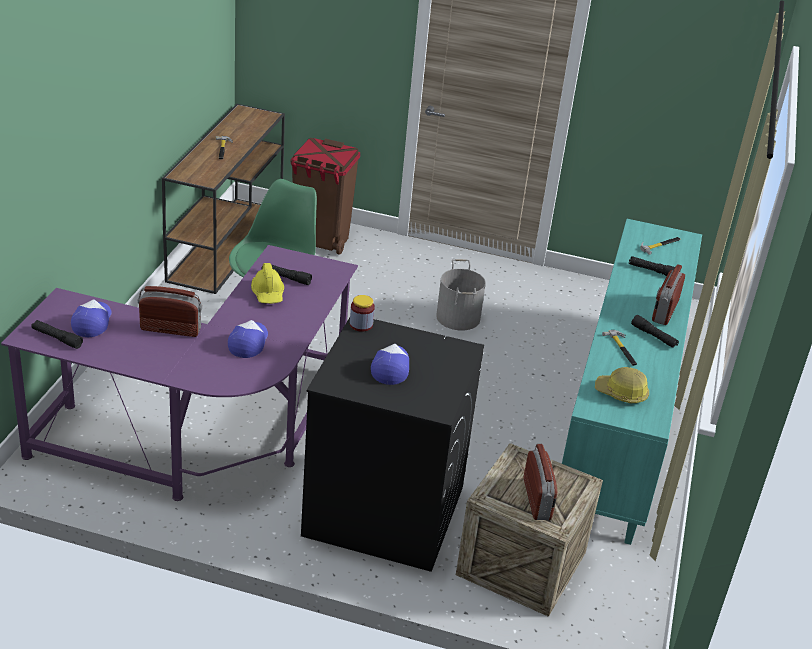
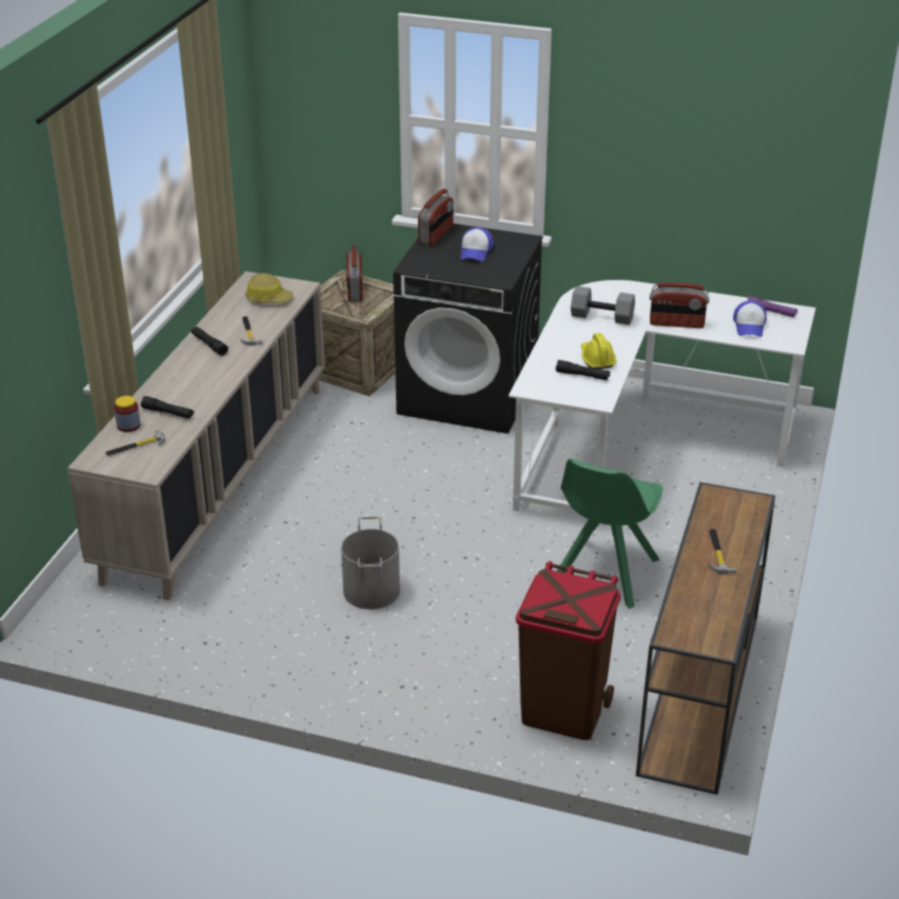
camera: 175 degrees left, 0 degrees up
(57, 338) = (771, 312): black flashlight -> purple flashlight
(207, 435) = (637, 446): purple desk -> white desk
(248, 342) = (602, 316): cap -> grey dumbbell
(361, 325) = (502, 280): jar -> jar (128, 425)
(620, 418) = (217, 480): turquoise cabinet -> beige cabinet
(664, 311) = (182, 369): radio -> radio (436, 235)

